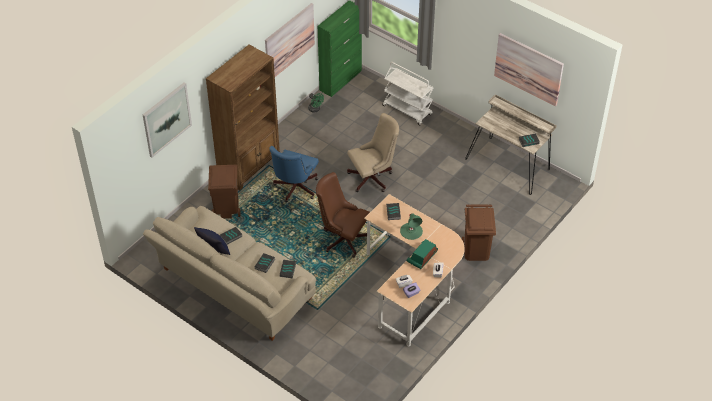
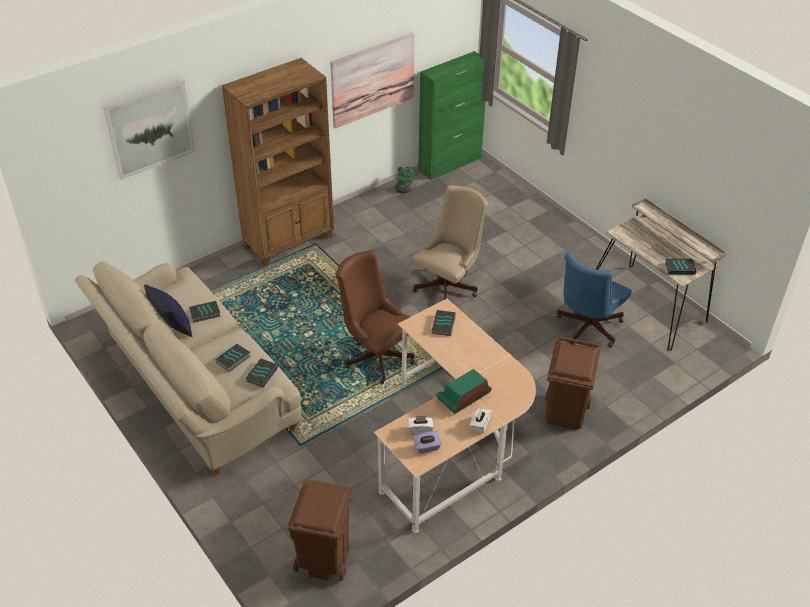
camera: 15 degrees right, 5 degrees down
(226, 209) = (235, 286): brown trash can -> brown trash can (324, 558)
(294, 189) = (336, 279): blue office chair -> blue office chair (586, 329)
(373, 178) = (449, 285): beige office chair -> beige office chair turned 45 degrees counterclockwise
(407, 110) = (526, 212): white cart -> none
(411, 231) = (461, 355): green table lamp -> none
(528, 69) = (698, 158): picture -> none

